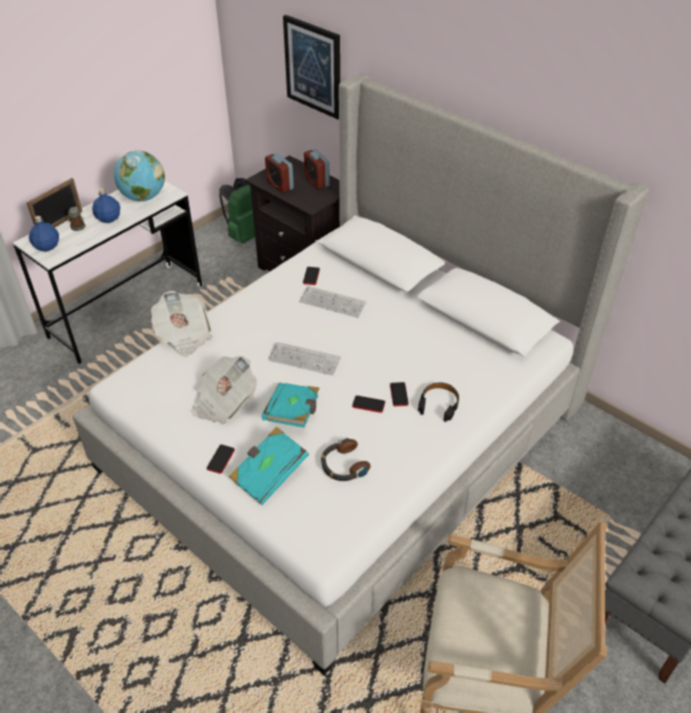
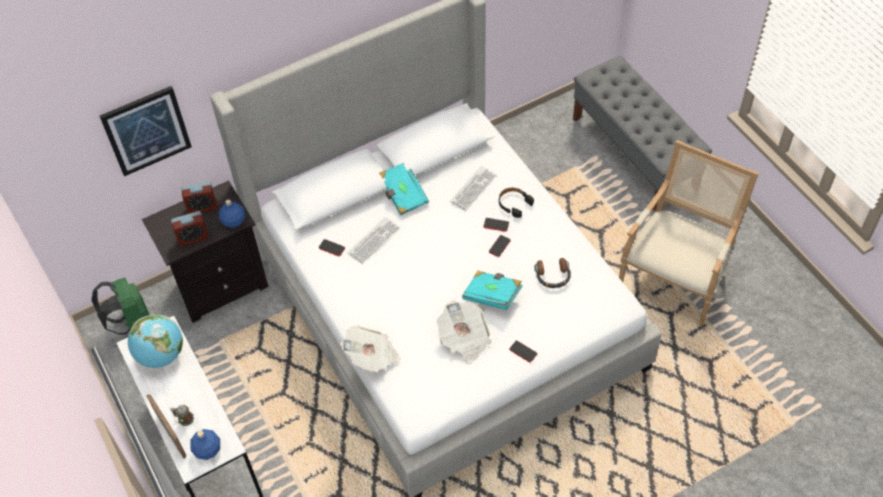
camera: 70 degrees left, 10 degrees up
(108, 218) = (184, 390): blue bottle -> blue bottle (233, 221)
(269, 474) = (547, 323): turquoise book -> turquoise book (403, 195)
(304, 359) = (436, 275): keyboard -> keyboard (473, 189)

